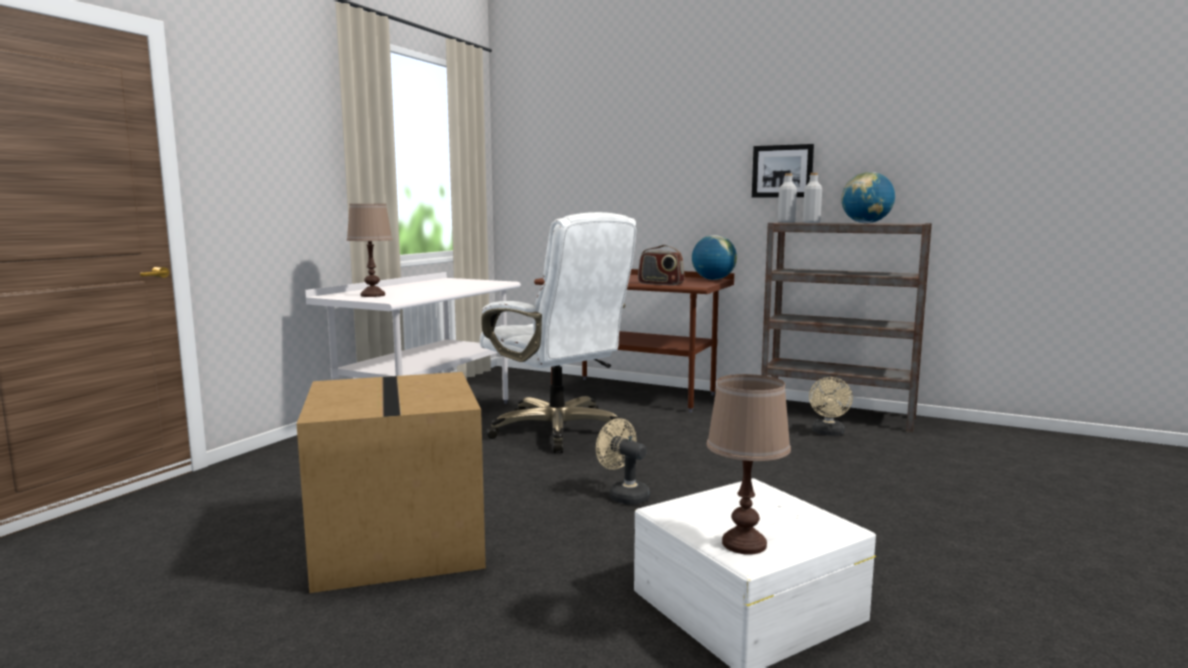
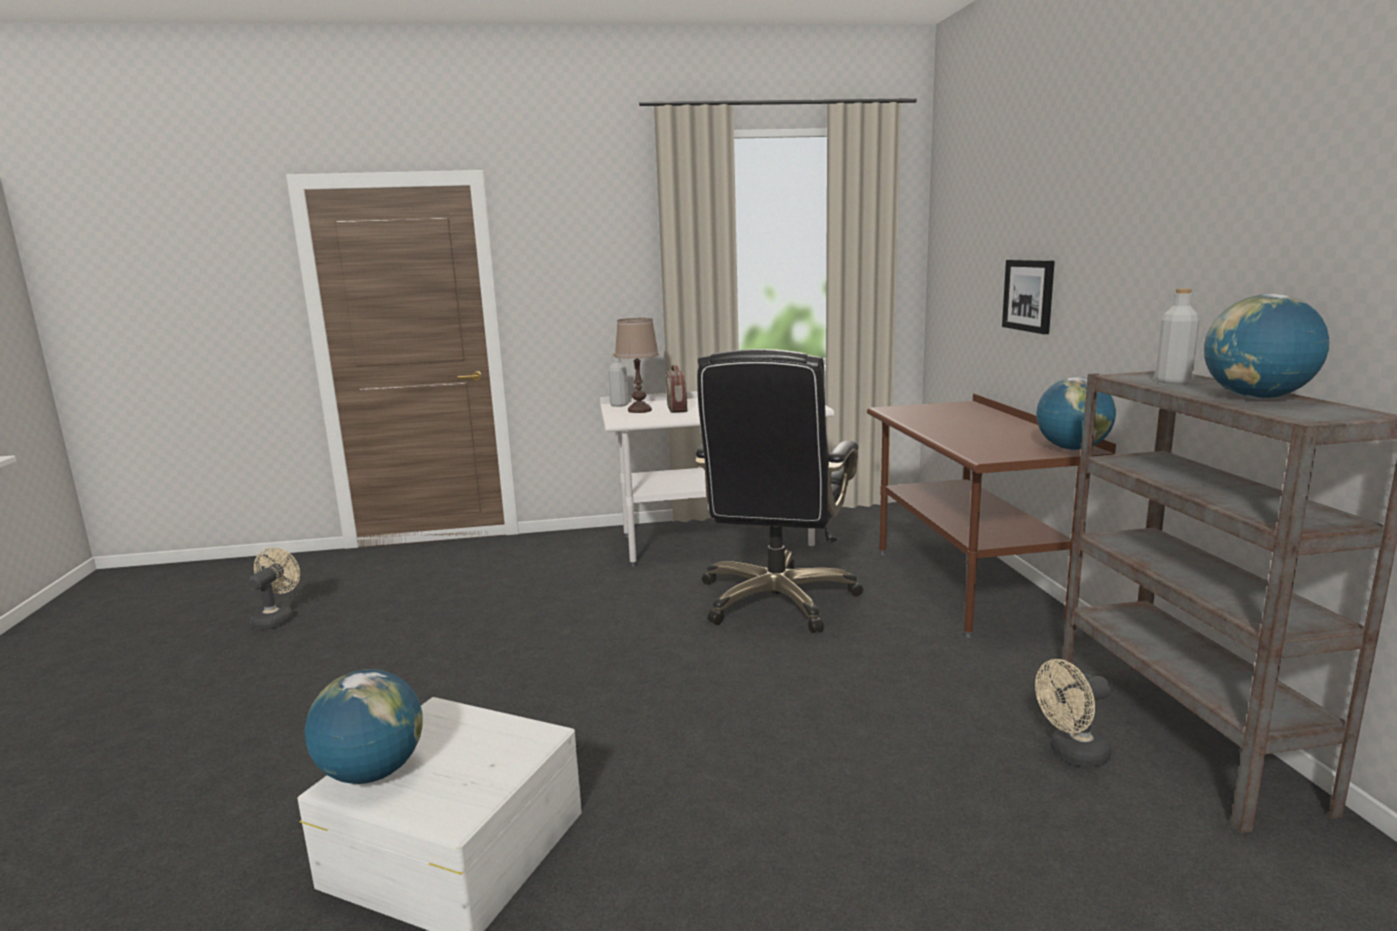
camera: 55 degrees right, 5 degrees up
(395, 541) = (453, 643): cardboard box -> none
(557, 430) = (776, 598): white office chair -> black office chair
(624, 495) = (648, 693): beige fan -> beige fan (277, 619)
(660, 284) = (954, 444): radio -> radio (676, 409)
(744, 544) = (372, 772): brown table lamp -> globe
(782, 171) = (1195, 276): picture -> picture (1029, 295)
(786, 222) = (1145, 374): grey bottle -> grey bottle (619, 405)

